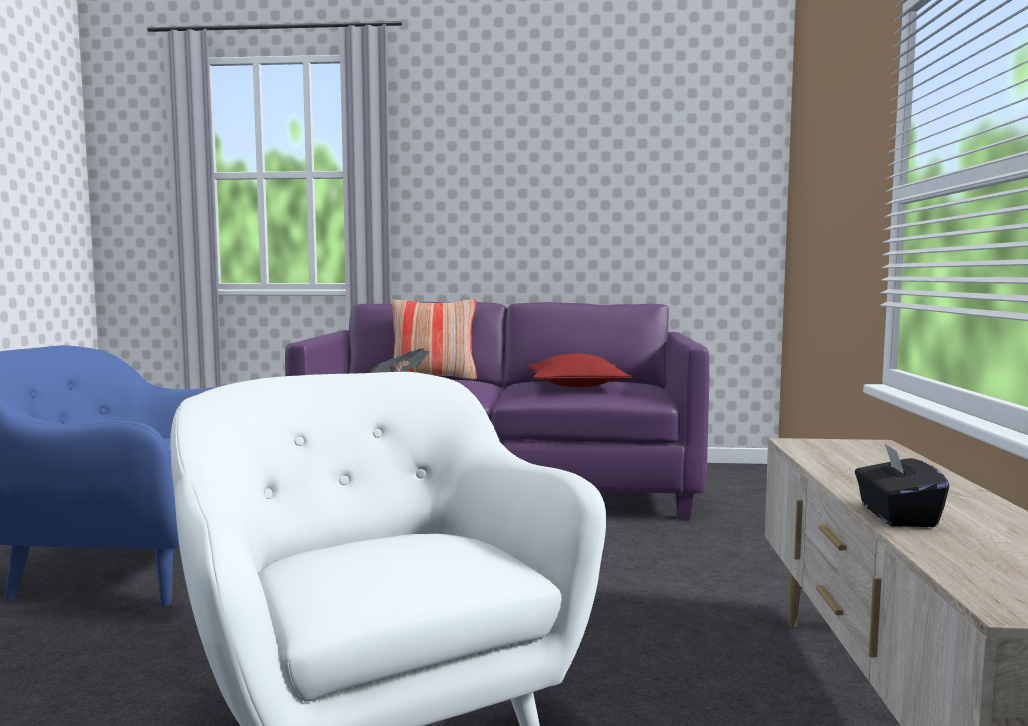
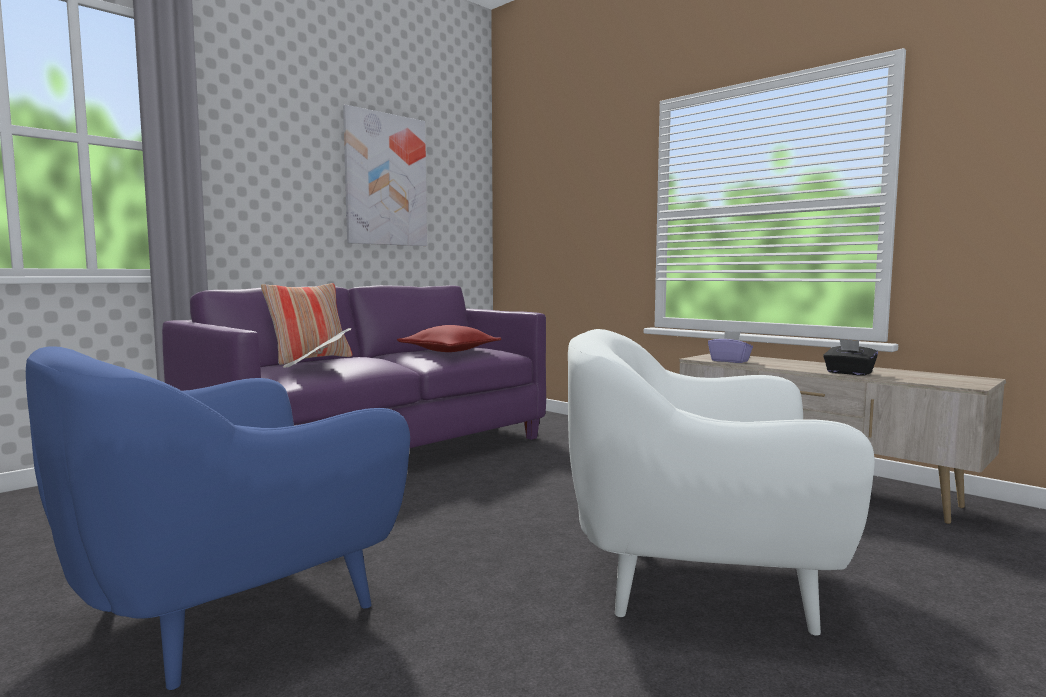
camera: 50 degrees left, 0 degrees up
(608, 175) = (385, 180): none -> picture
(817, 455) = (730, 361): none -> purple tissue box

